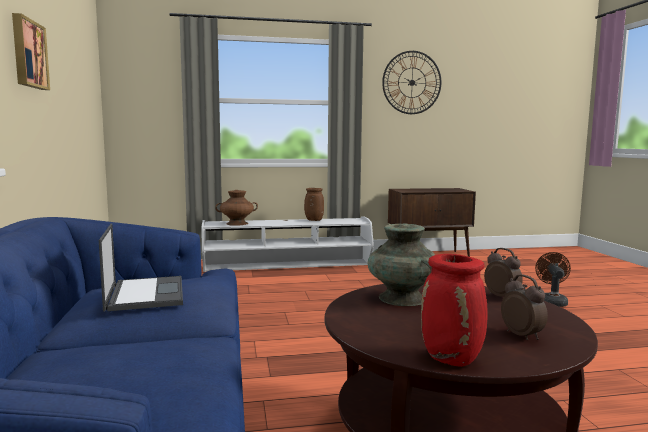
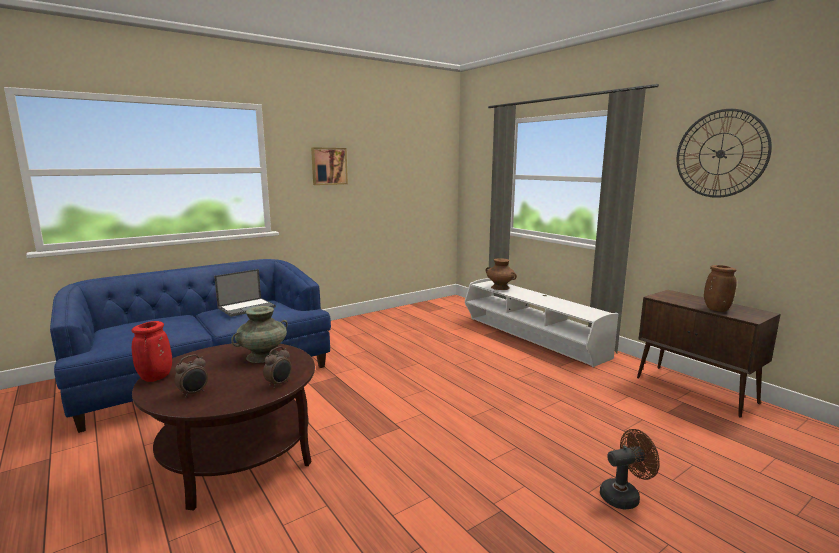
camera: 65 degrees right, 5 degrees up
(313, 220) = (562, 302): brown vase -> brown vase (715, 309)

